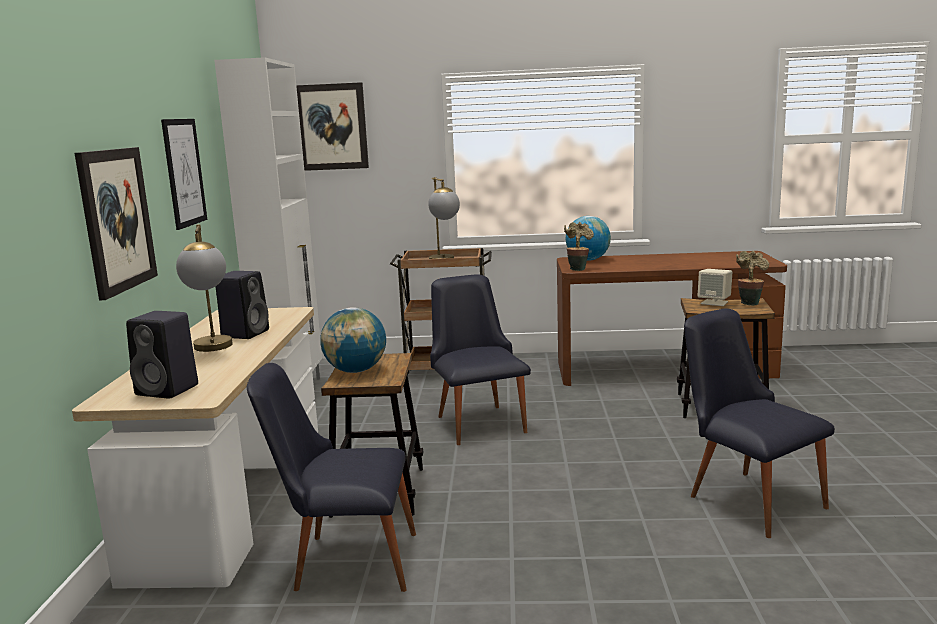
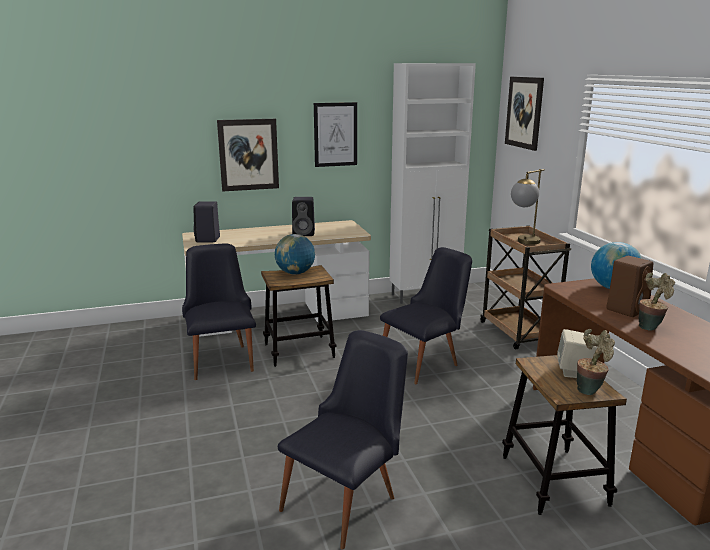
camera: 70 degrees right, 5 degrees up
(213, 350) = (272, 234): table lamp -> none
(578, 269) = (564, 288): potted plant -> potted plant (650, 327)
(639, 263) = (626, 309): none -> brown speaker

